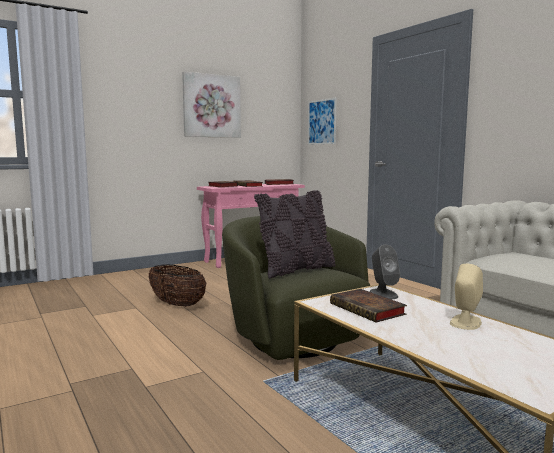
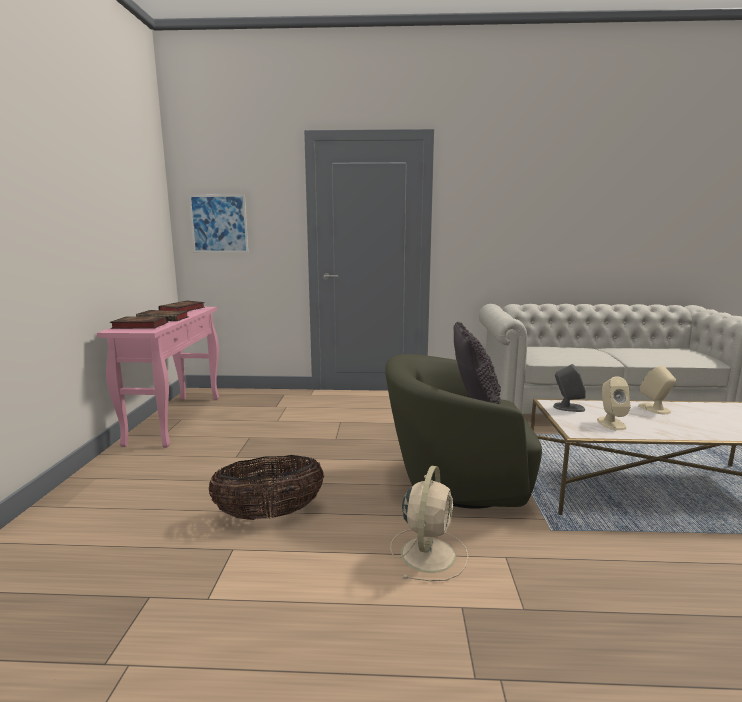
camera: 55 degrees left, 5 degrees up
(182, 348) = (428, 552): none -> beige fan
(211, 106) = (90, 197): picture -> none
(369, 310) = (611, 423): book -> beige speaker

